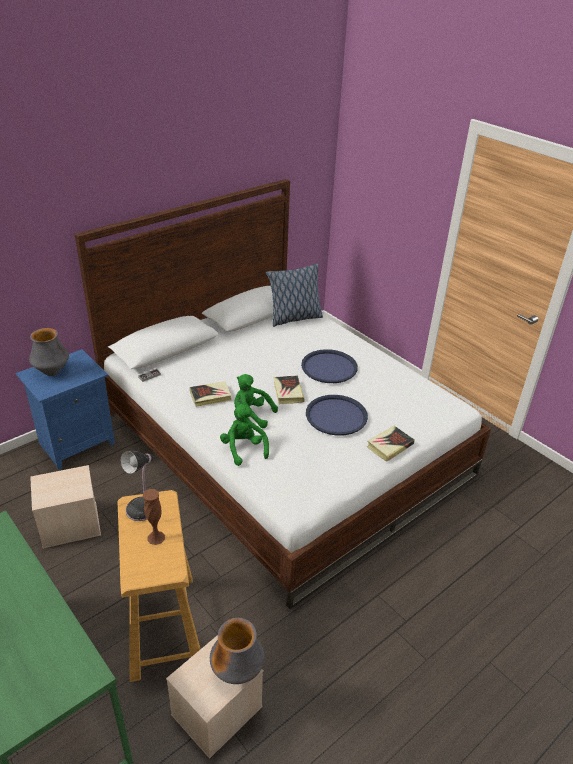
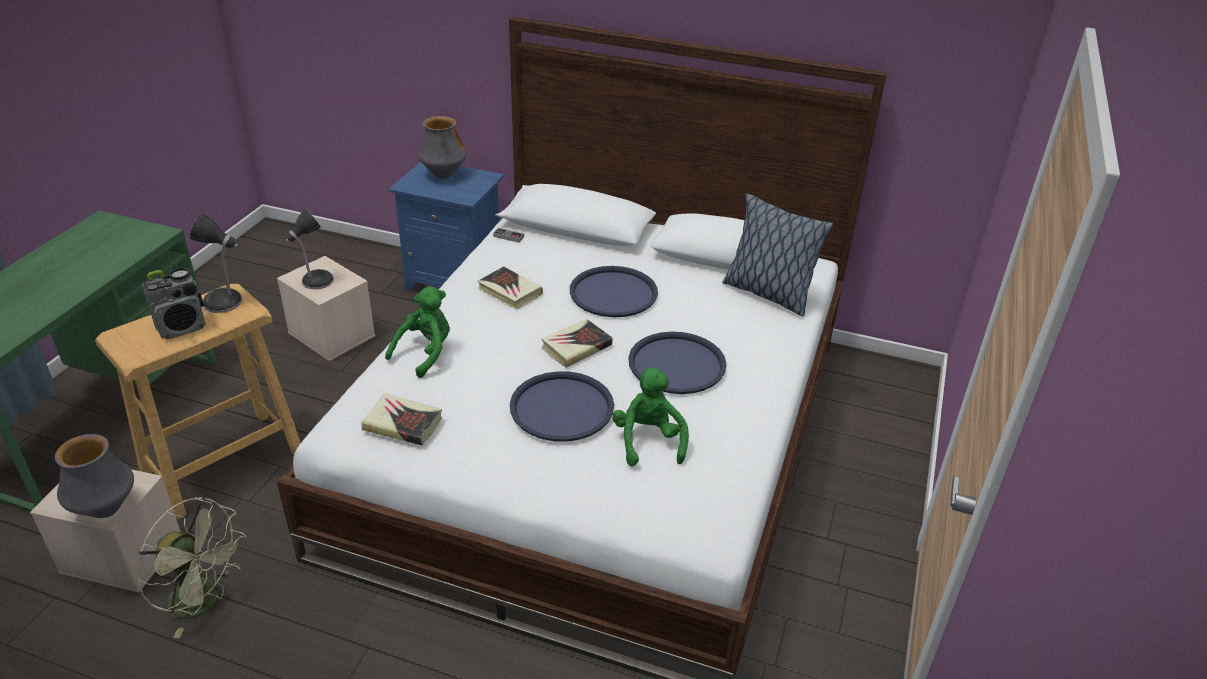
camera: 60 degrees right, 0 degrees up
(60, 490) = (315, 281): none -> table lamp
(156, 537) = (182, 327): brown vase -> radio
(248, 362) = (613, 293): none -> blue tray
(251, 415) = (498, 335): green plush toy -> green plush toy (648, 441)
(295, 668) = (205, 602): none -> green fan
(389, 445) = (539, 485): book -> book (403, 424)

